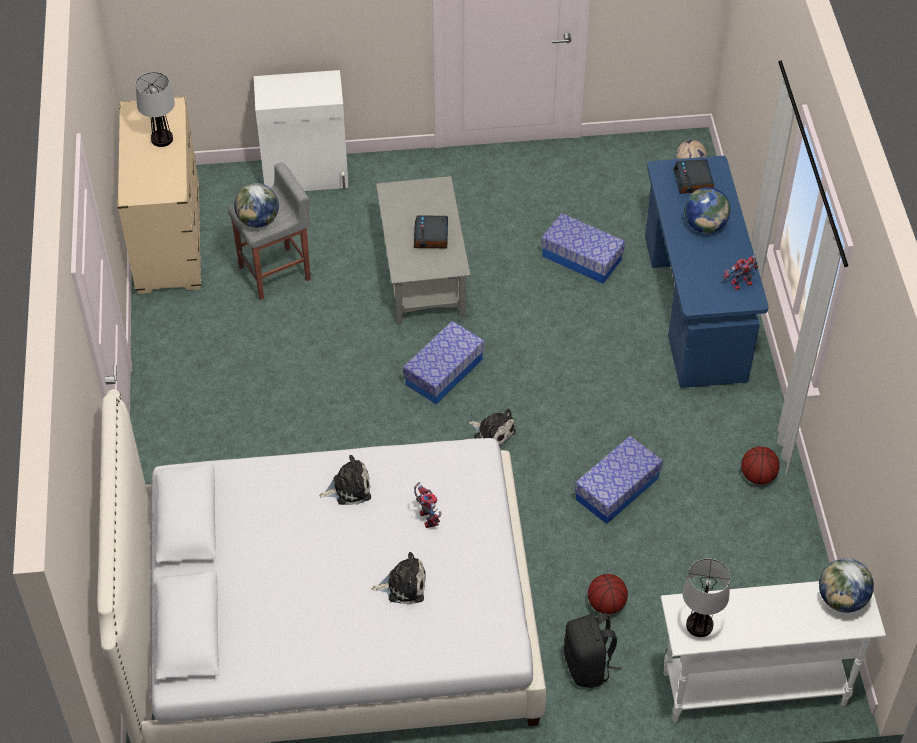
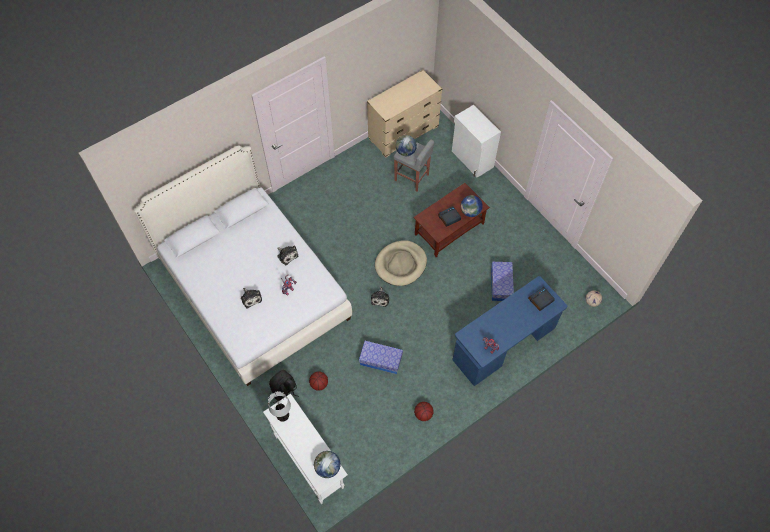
camera: 60 degrees right, 10 degrees up
(161, 139) = (412, 94): table lamp -> none
(423, 273) = (449, 229): grey coffee table -> brown coffee table
(444, 372) = (401, 264): storage box -> beige dog bed
(705, 225) = (515, 317): globe -> globe (470, 212)

